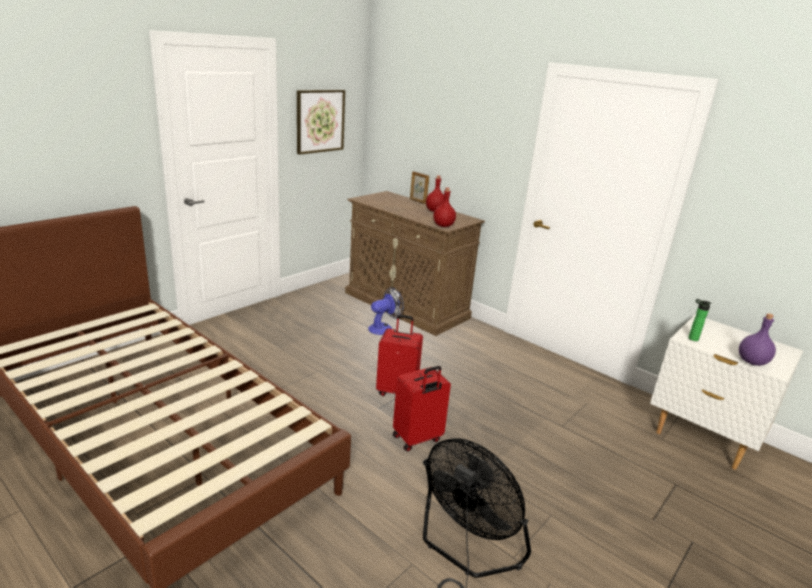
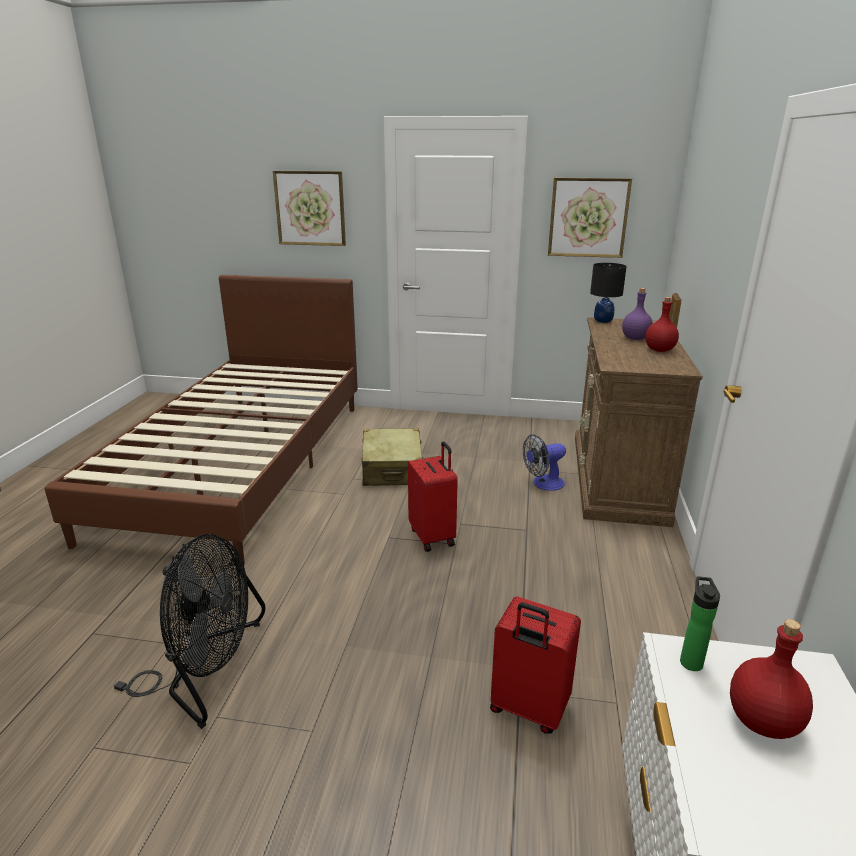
camera: 60 degrees right, 0 degrees up
(70, 133) = (310, 208): none -> picture
(285, 369) = (392, 469): none -> beige suitcase
(362, 199) = (602, 321): none -> black table lamp
(384, 328) = (543, 484): fan -> fan turned 135 degrees clockwise
(417, 439) = (362, 579): red suitcase -> red suitcase (528, 709)
(443, 225) = (616, 364): red bottle -> red bottle (762, 720)
(751, 362) = (709, 770): purple bottle -> purple bottle (635, 338)

